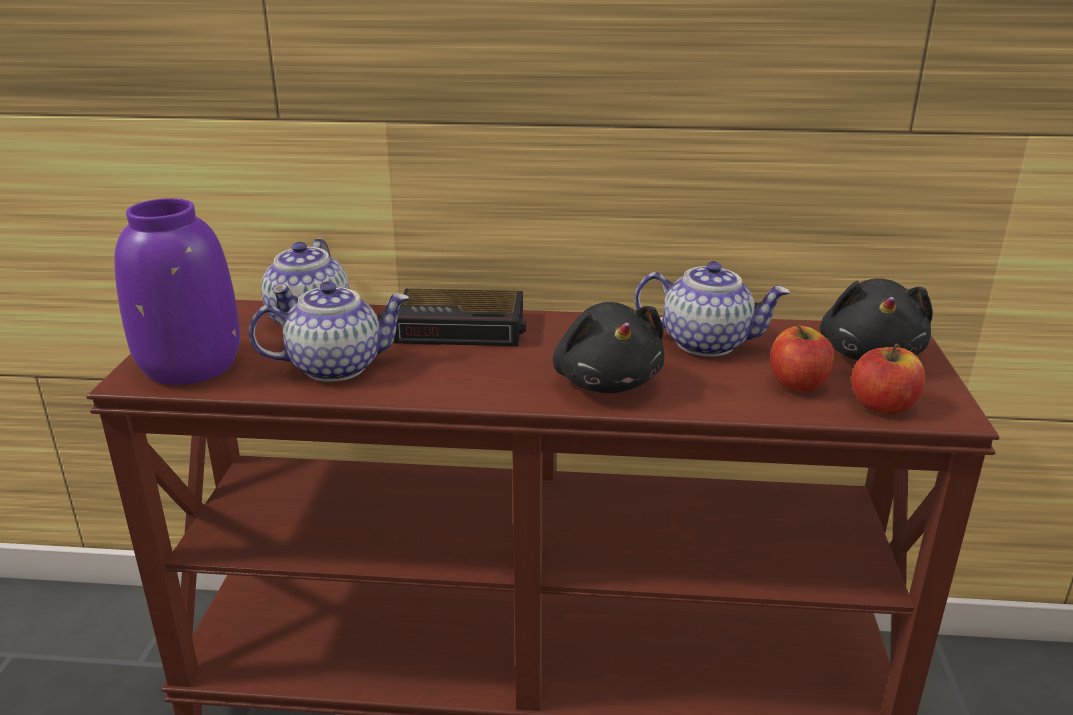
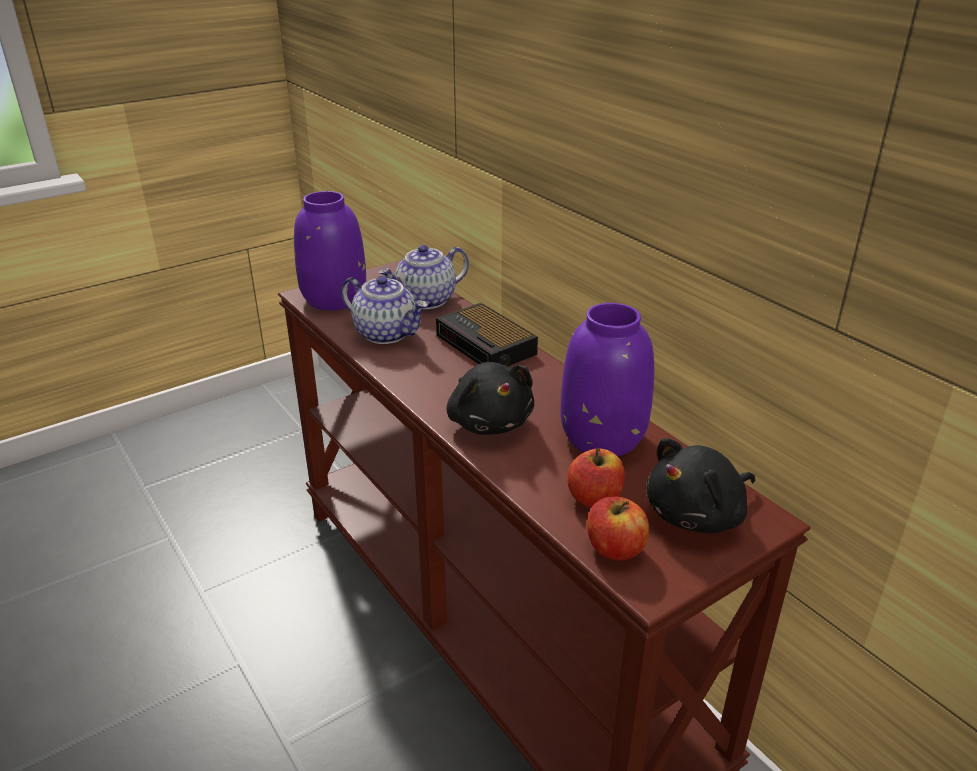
camera: 50 degrees right, 5 degrees up
(607, 381) = (489, 422): black plush toy -> black plush toy turned 60 degrees counterclockwise
(707, 342) = (603, 436): teapot -> purple vase

